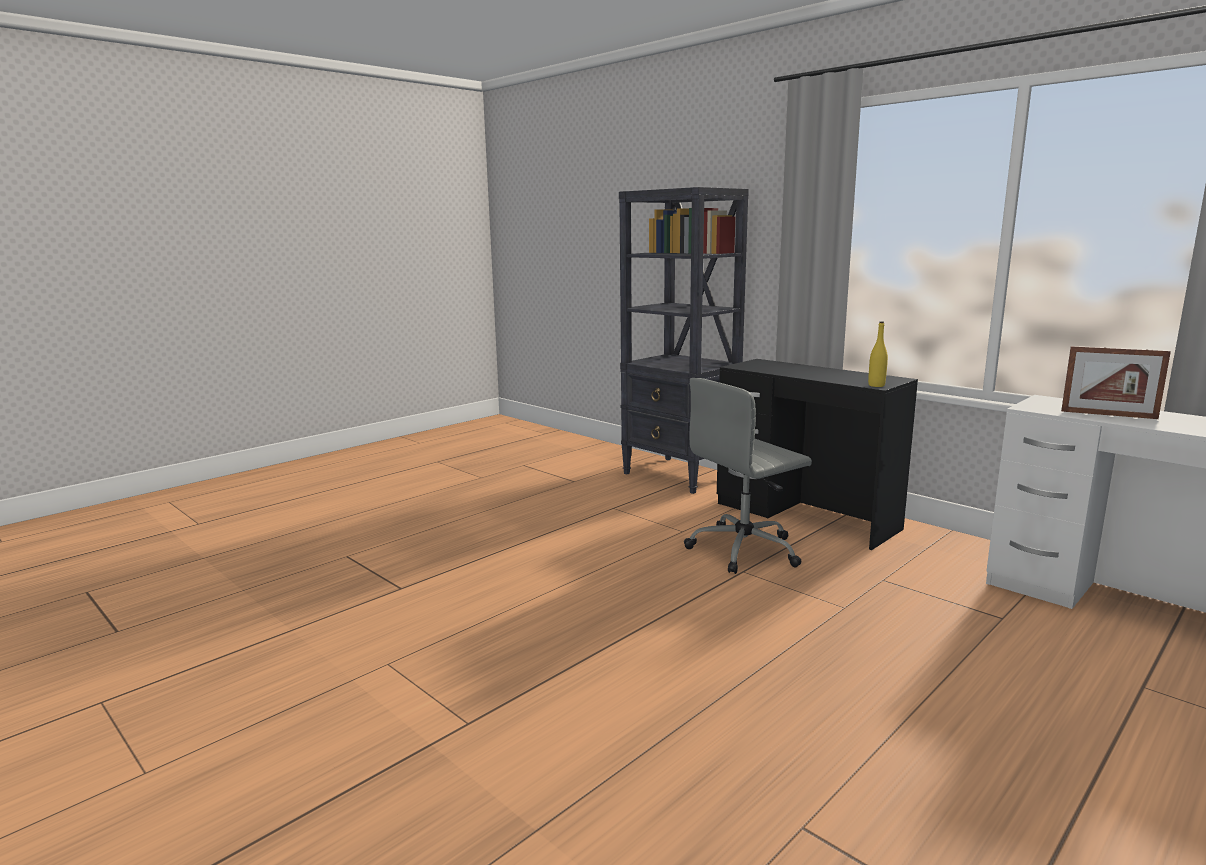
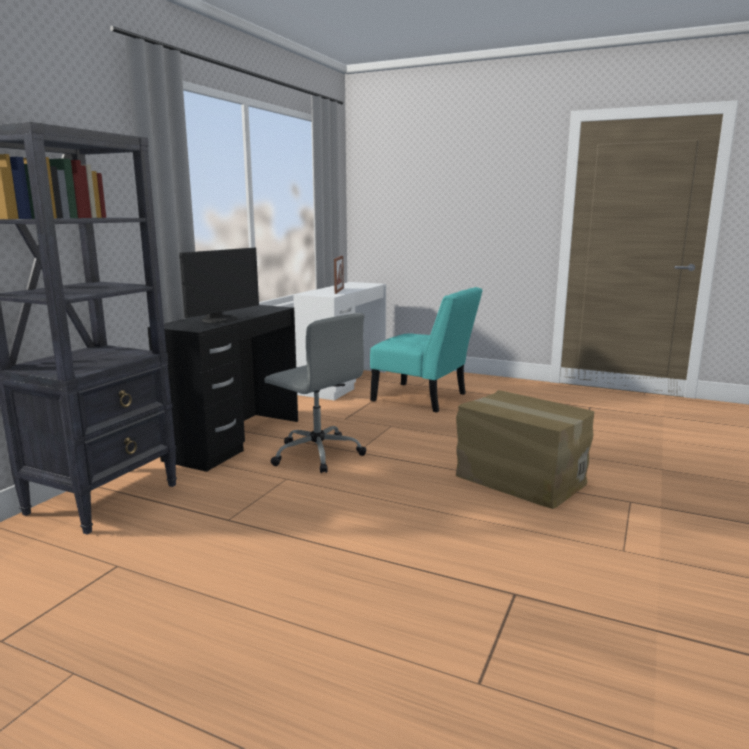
camera: 110 degrees left, 0 degrees up
(596, 657) = (519, 479): none -> cardboard box
(786, 371) = (221, 320): none -> monitor
(876, 385) = (278, 308): yellow bottle -> none
(1022, 669) = (424, 398): none -> turquoise chair

